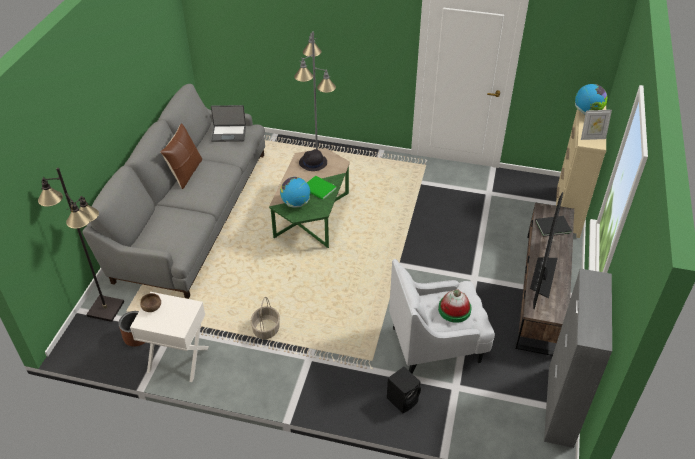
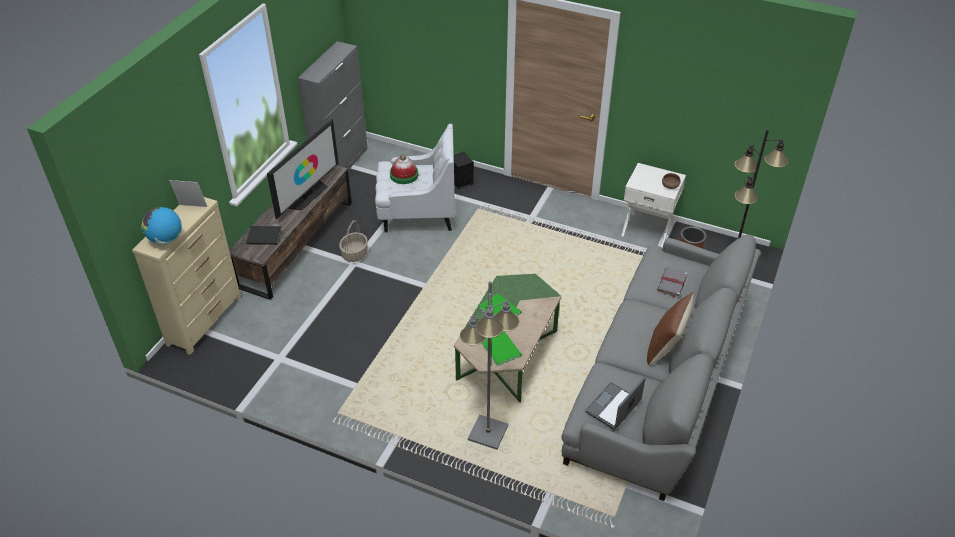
camera: 170 degrees left, 0 degrees up
(170, 222) = (672, 283): none -> grey book
(229, 133) = (614, 407): laptop -> laptop turned 60 degrees counterclockwise
(266, 329) = (568, 242): basket -> basket (354, 254)
(296, 203) = (530, 295): globe -> none
(313, 163) = (501, 348): black hat -> green book

